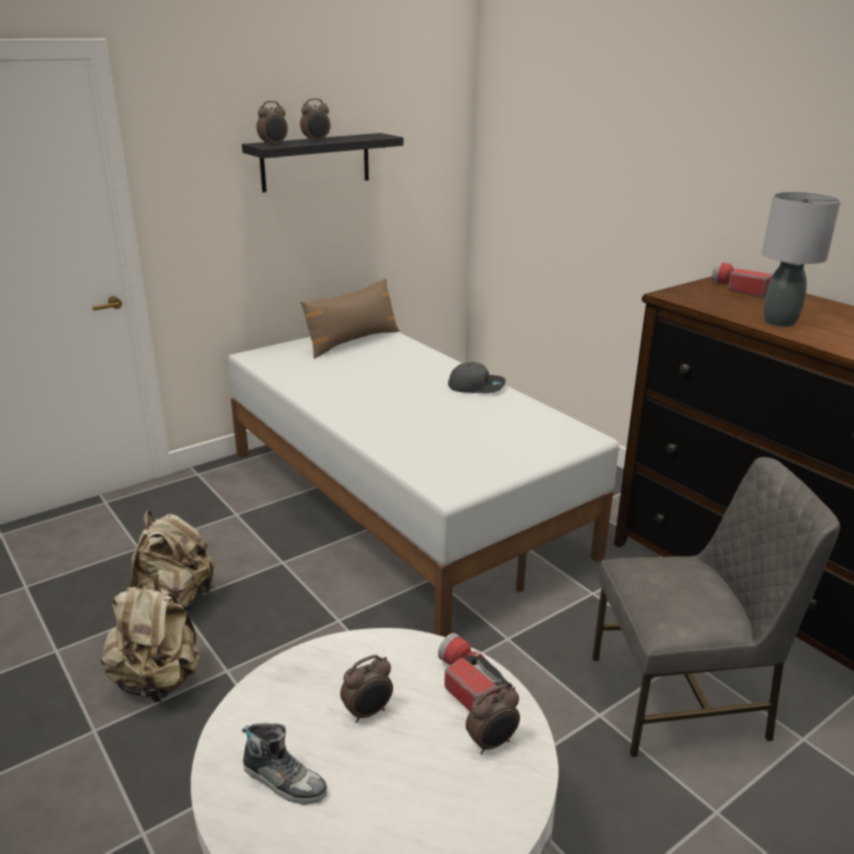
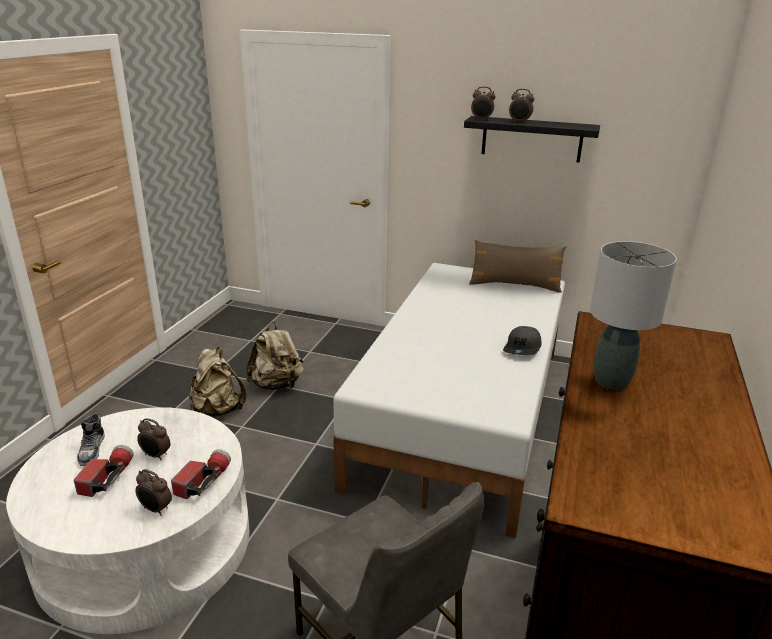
camera: 55 degrees right, 0 degrees up
(476, 386) = (523, 348): grey cap -> grey cap turned 45 degrees clockwise
(739, 289) = (681, 347): flashlight -> flashlight (107, 478)

